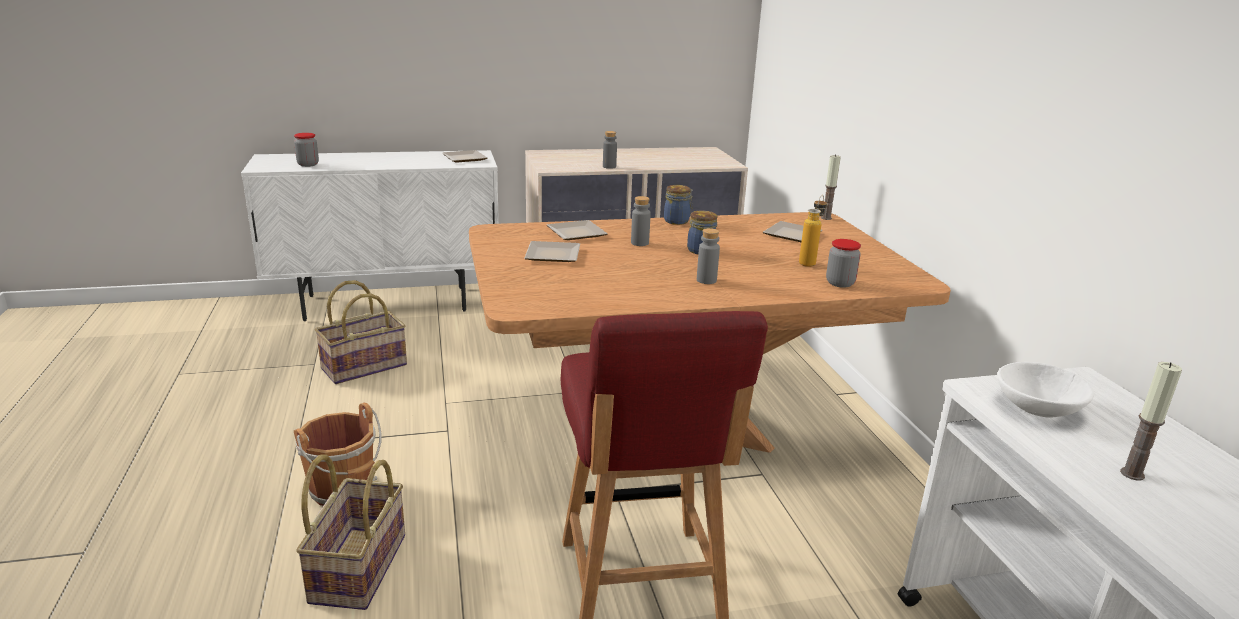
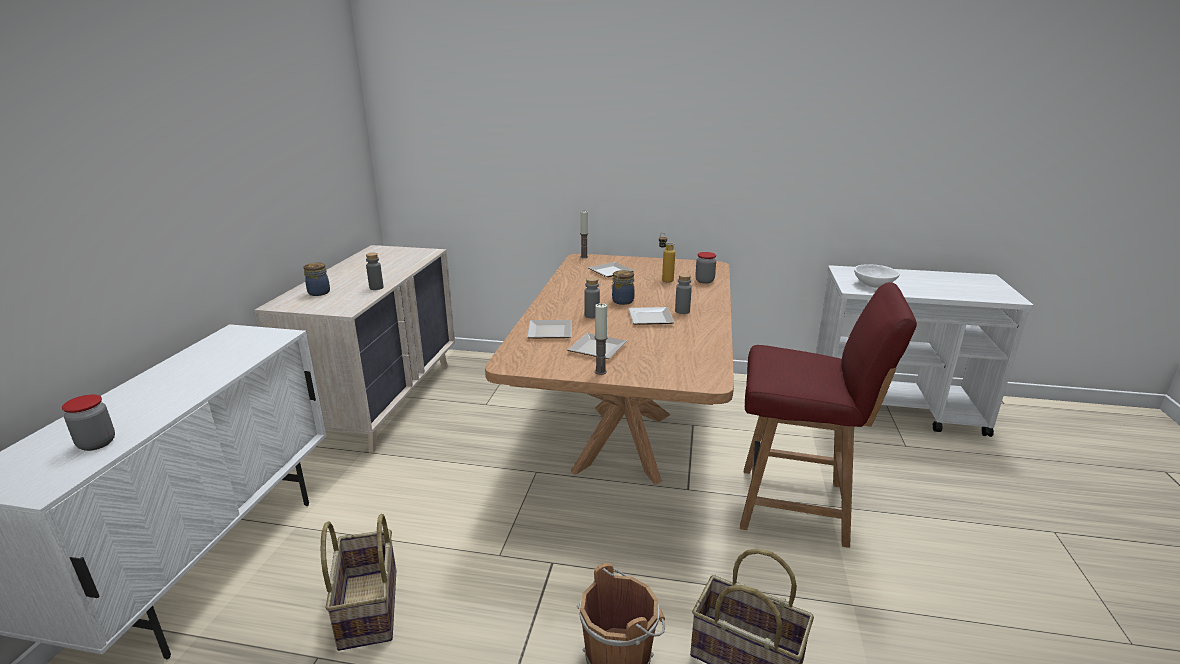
camera: 65 degrees left, 0 degrees up
(463, 158) = (243, 341): plate -> plate (649, 319)
(677, 221) = (551, 295): jar -> jar (319, 292)
(1132, 474) = (932, 287): candle -> candle (600, 371)

